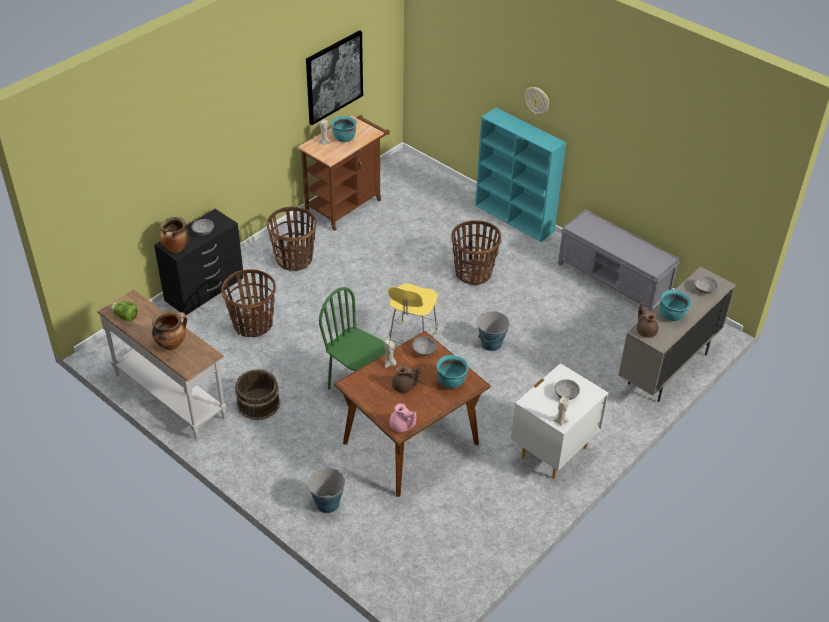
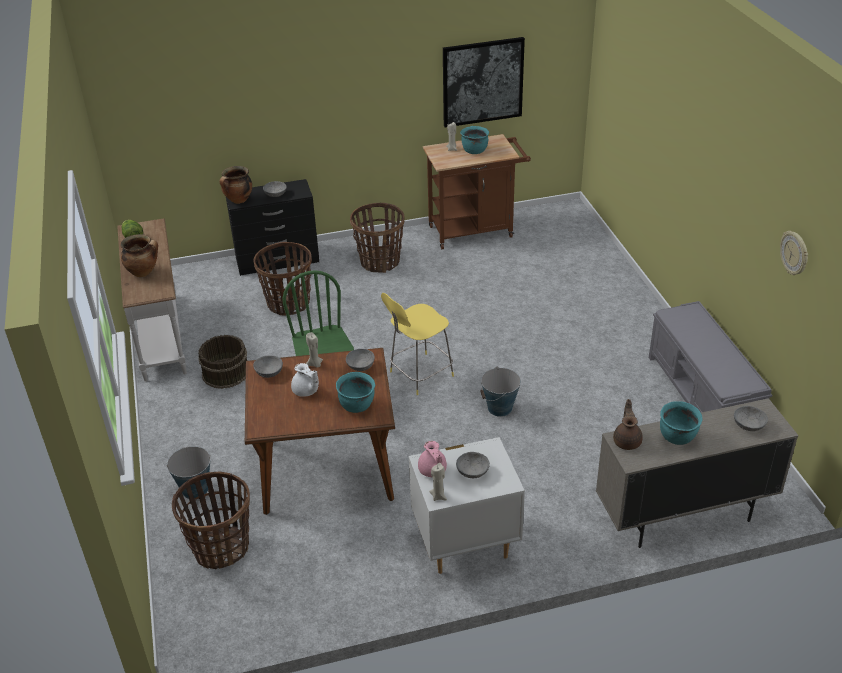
camera: 35 degrees right, 5 degrees down
(362, 385) = (269, 373): none -> grey bowl
(402, 426) = (264, 427): pink teapot -> pink teapot (432, 471)
(404, 387) = (306, 391): brown teapot -> white teapot
(473, 273) = (545, 334): basket -> basket (221, 548)
(515, 218) = (640, 298): turquoise bookcase -> none
(537, 100) = (676, 152): wall clock -> wall clock (794, 253)

